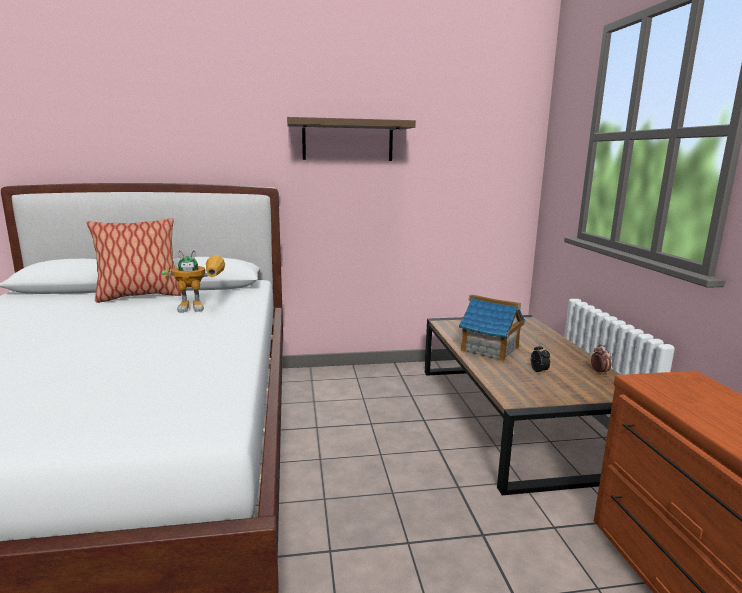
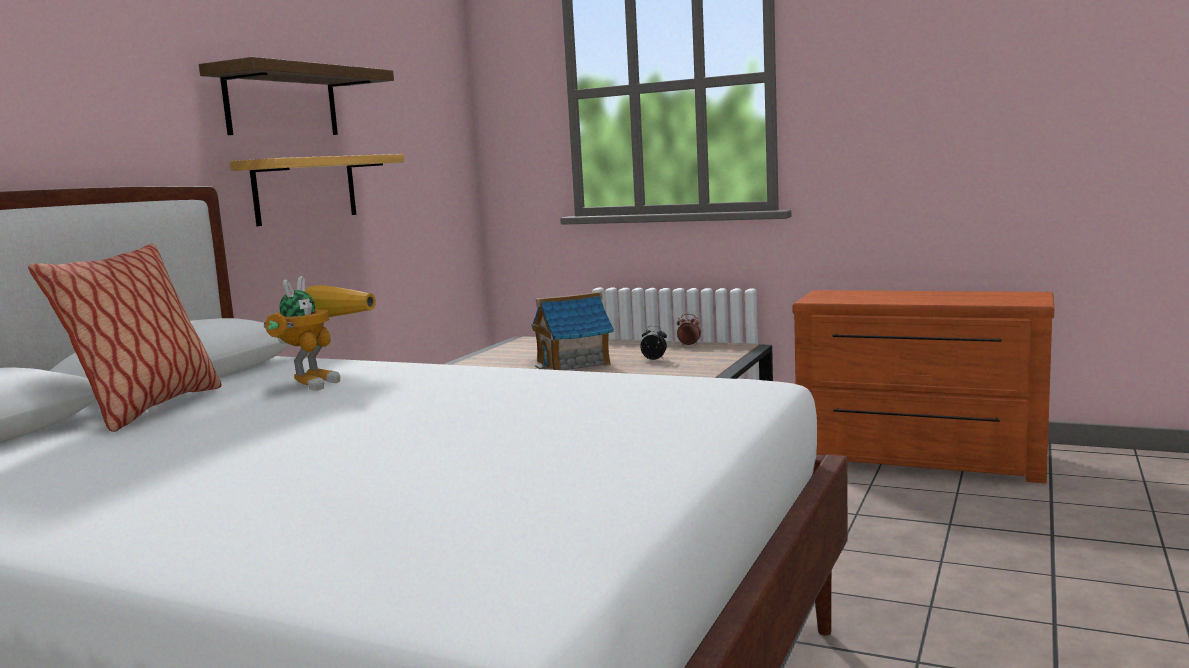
camera: 55 degrees left, 5 degrees down
(358, 193) = (305, 189): none -> shelf

